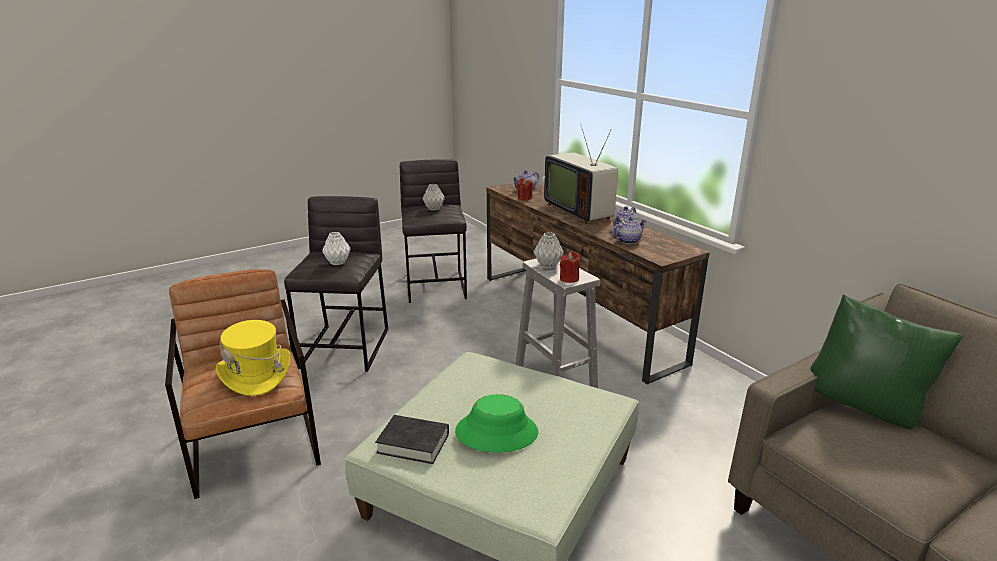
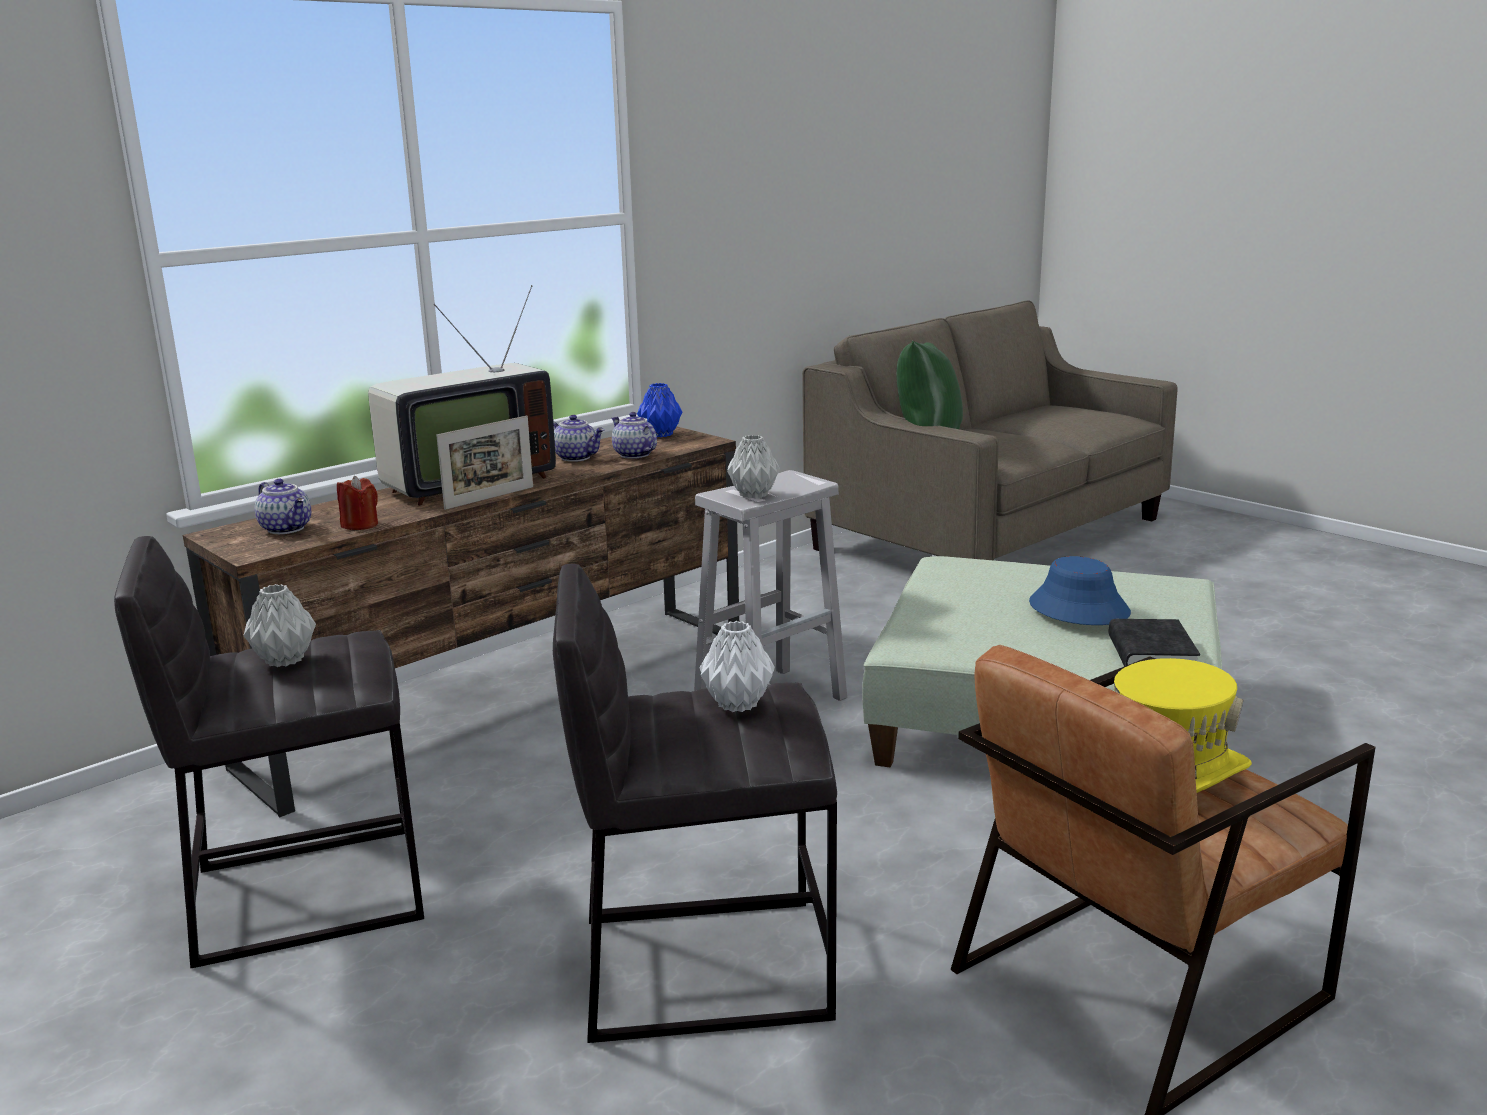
camera: 100 degrees left, 5 degrees down
(496, 432) = (1078, 609): green hat -> blue hat
(554, 214) = (489, 498): none -> picture frame
(569, 279) = (802, 482): red candle -> none
(677, 248) = (660, 434): none -> blue vase

